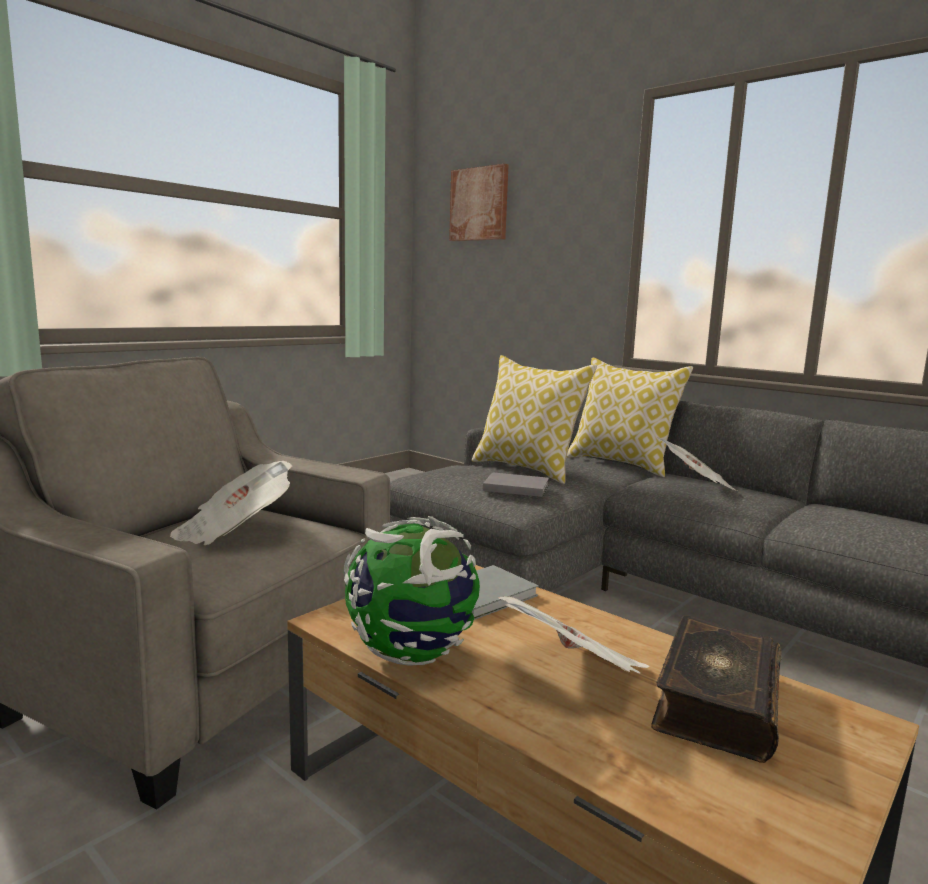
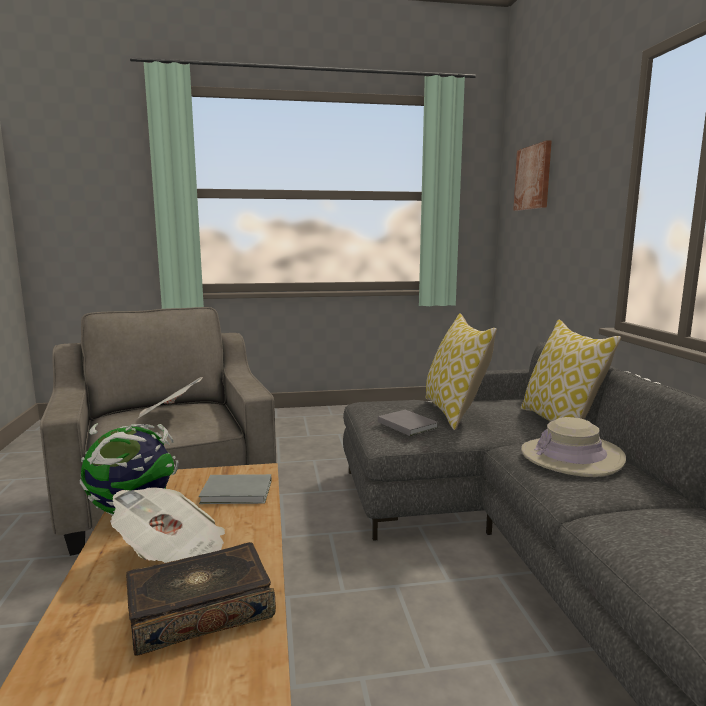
camera: 40 degrees right, 0 degrees up
(695, 485) = (571, 457): newspaper -> beige hat

